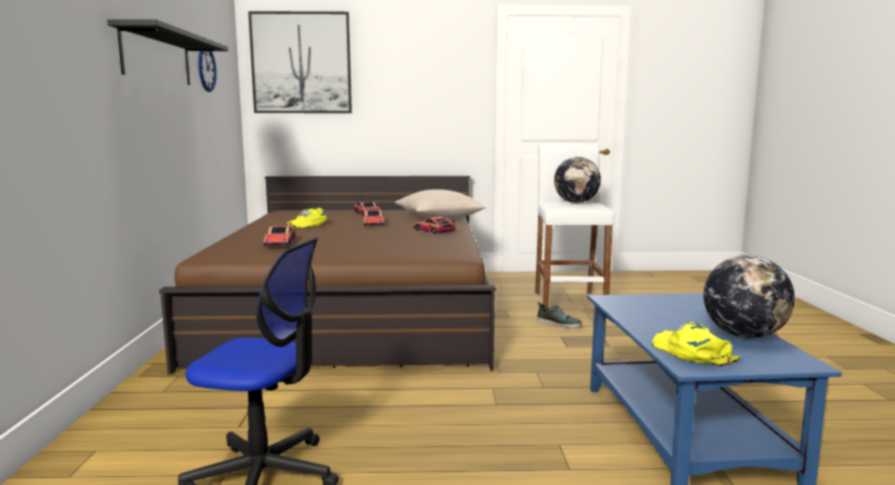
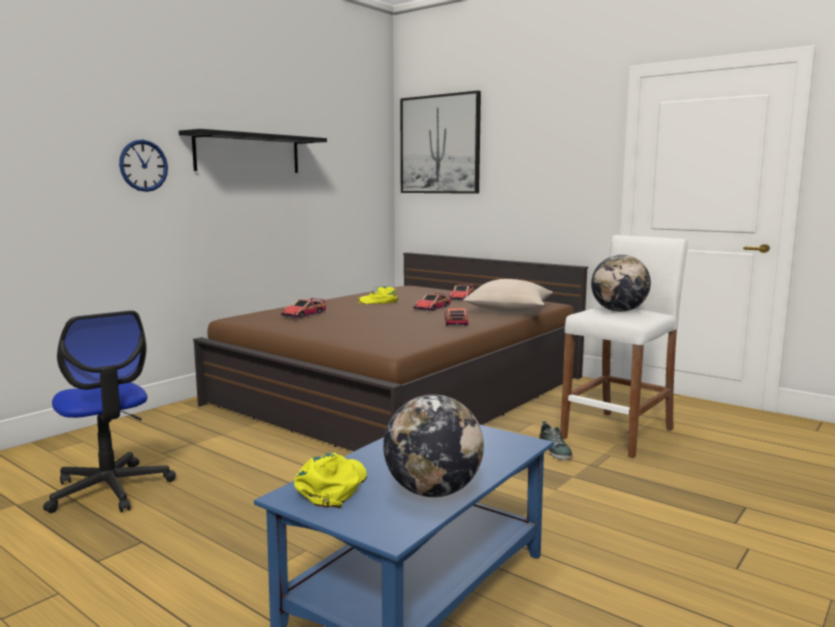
camera: 40 degrees right, 0 degrees up
(206, 68) = (329, 156): wall clock -> wall clock (143, 165)

